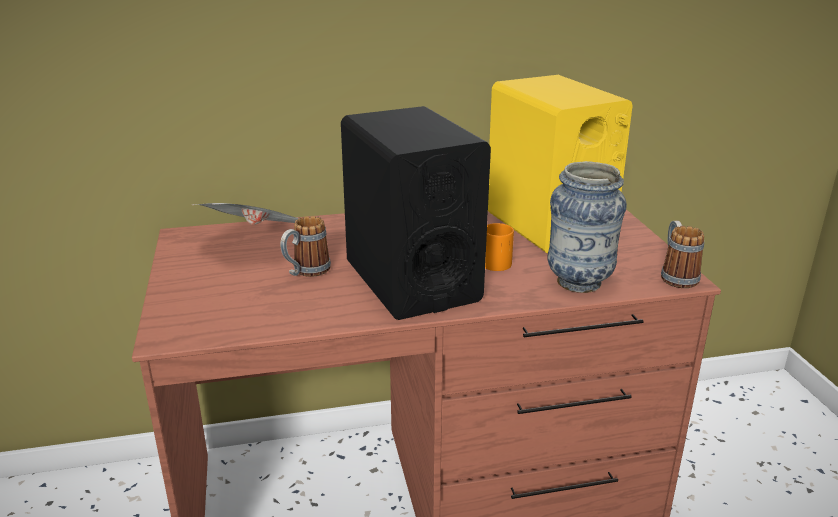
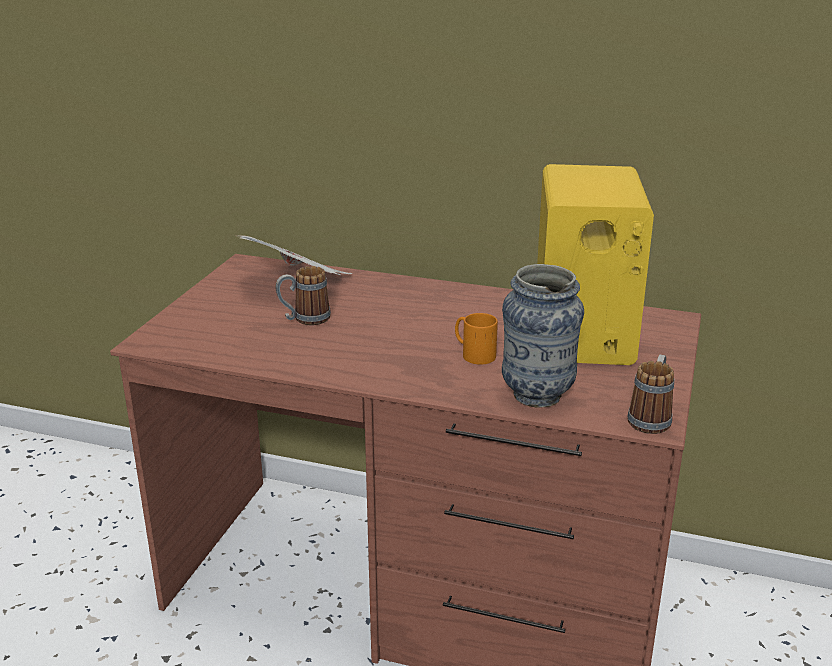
camera: 30 degrees right, 0 degrees up
(411, 281) = (382, 351): black speaker -> none

